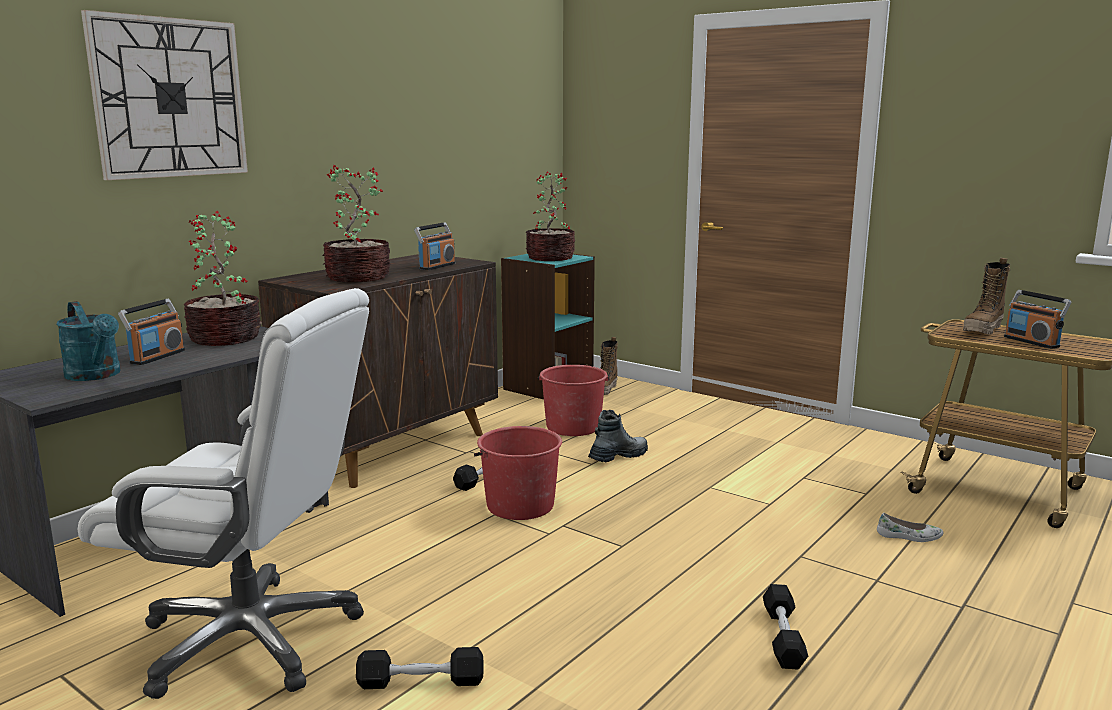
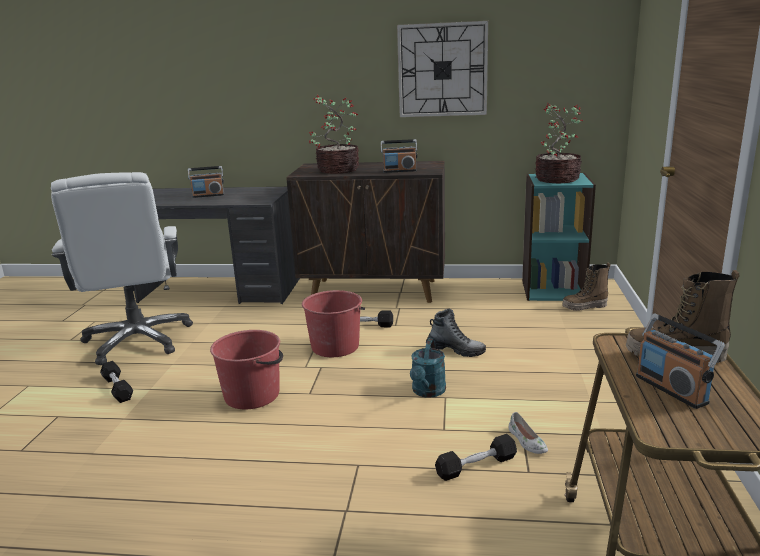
camera: 60 degrees right, 5 degrees up
(96, 376) = (170, 198): turquoise watering can -> turquoise watering can (427, 392)
(169, 98) = (253, 53): wall clock -> wall clock (442, 70)
(224, 337) = (255, 193): potted plant -> none
(573, 427) = (488, 320): red bucket -> red bucket (253, 395)
(783, 637) = (222, 485): black dumbbell -> black dumbbell (476, 466)
(909, 536) = (453, 514): white shoe -> white shoe (526, 441)
(1032, 342) = (671, 389): radio -> radio turned 60 degrees counterclockwise

